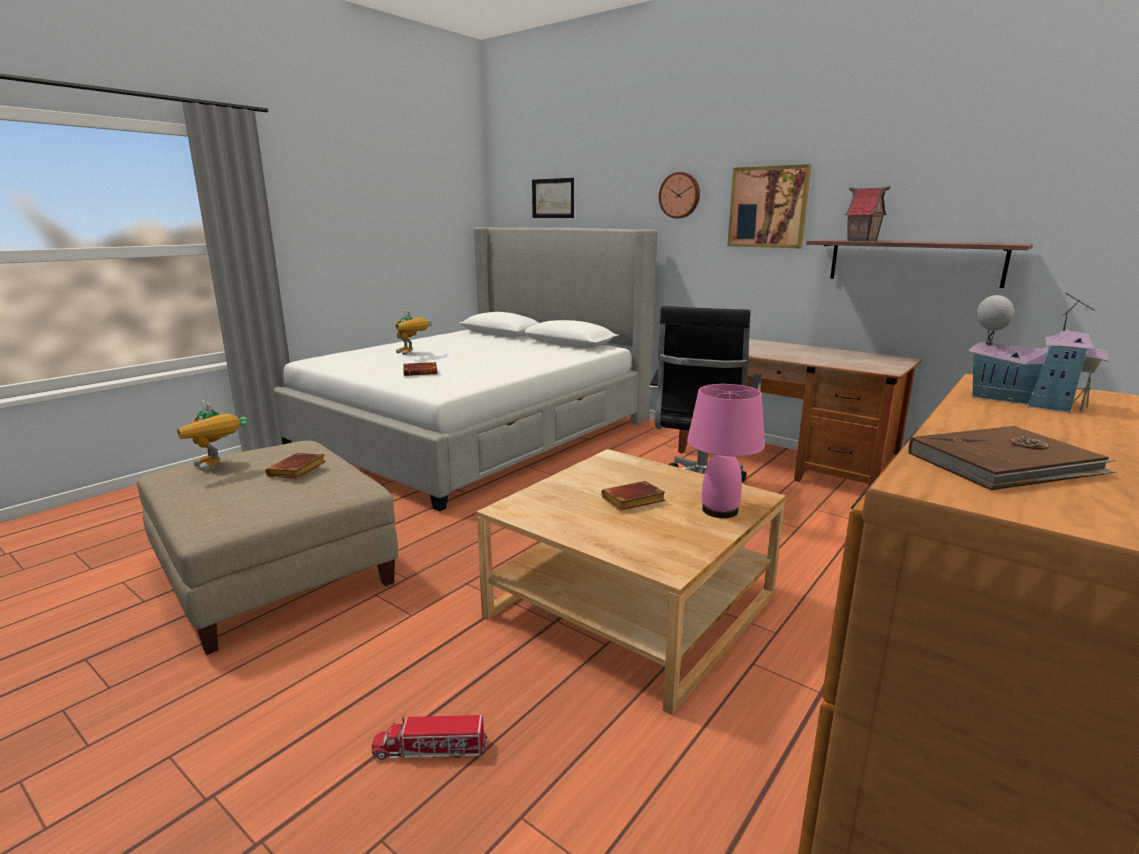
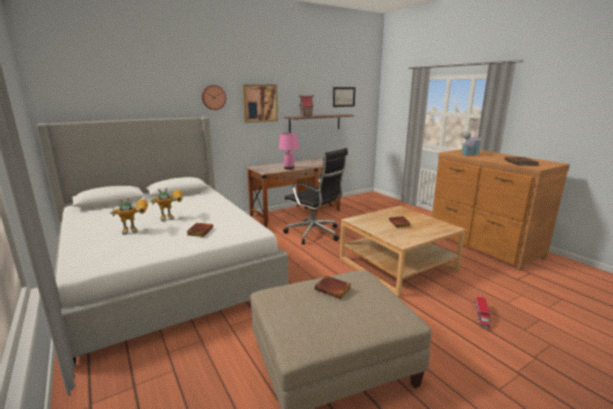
camera: 70 degrees left, 0 degrees up
(218, 467) = (310, 320): toy robot -> toy robot (172, 217)
(553, 198) = (111, 99): picture -> picture (344, 97)
(719, 510) = (410, 214): pink table lamp -> pink table lamp (288, 168)

